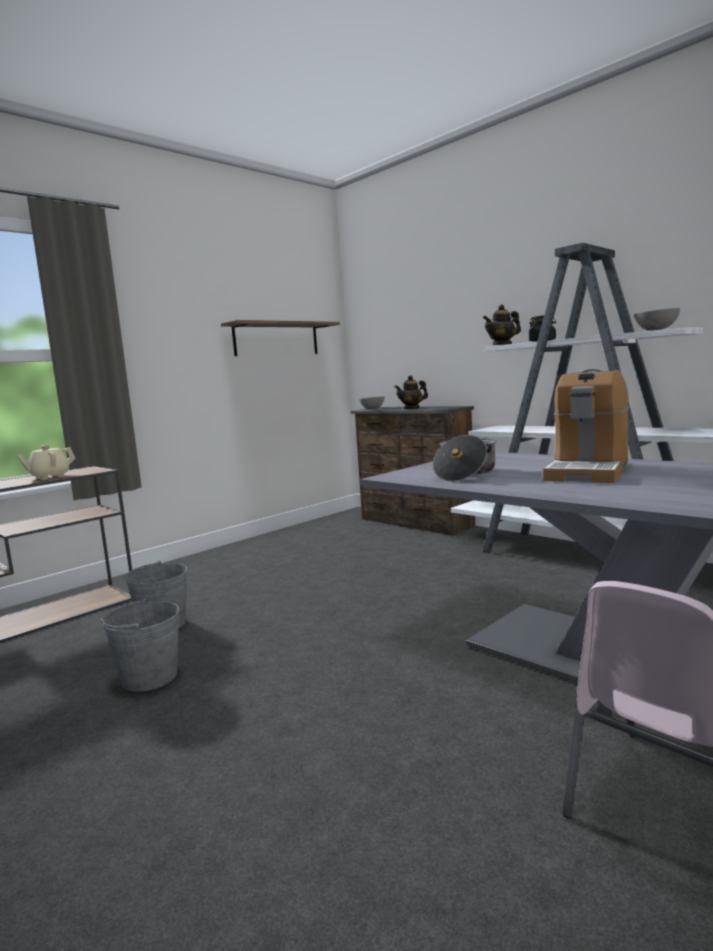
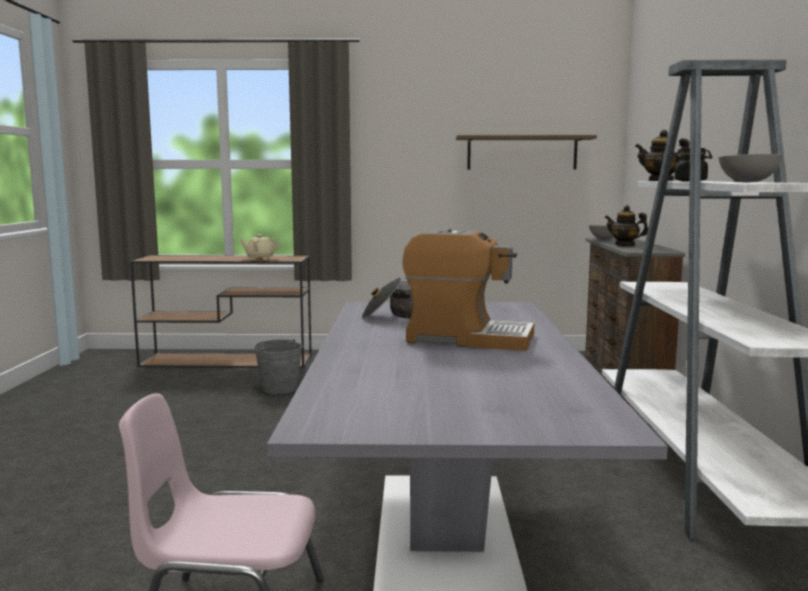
camera: 45 degrees right, 0 degrees up
(150, 677) = (213, 413): grey bucket -> none
(588, 471) = (468, 338): coffee machine -> coffee machine turned 150 degrees counterclockwise

